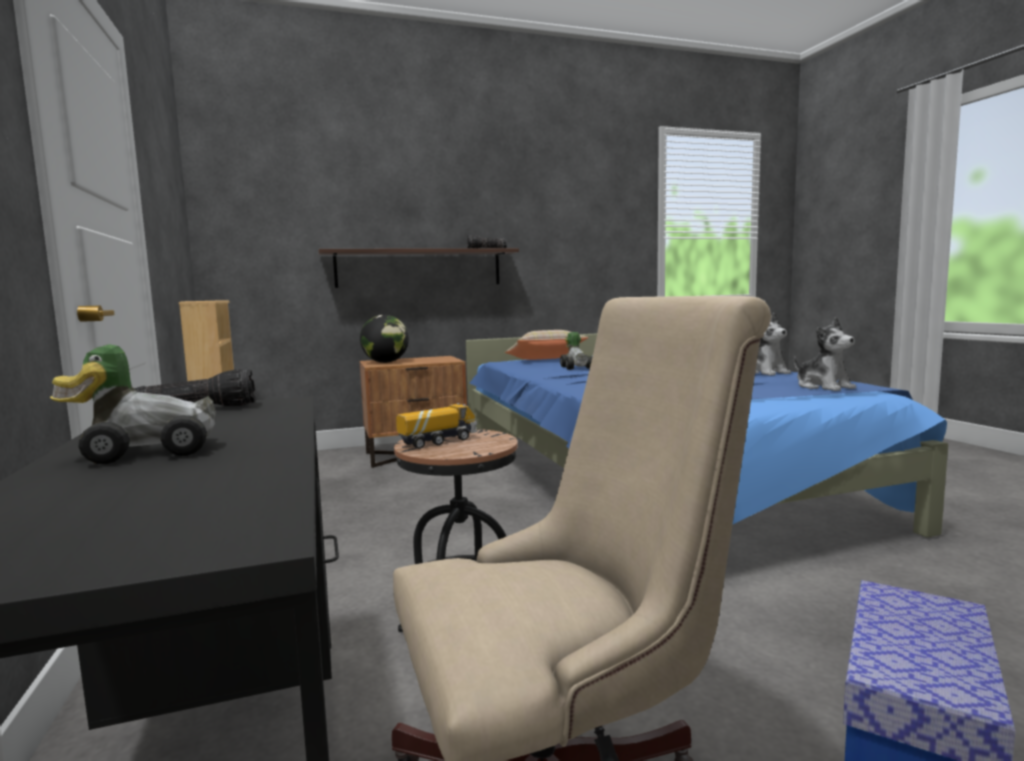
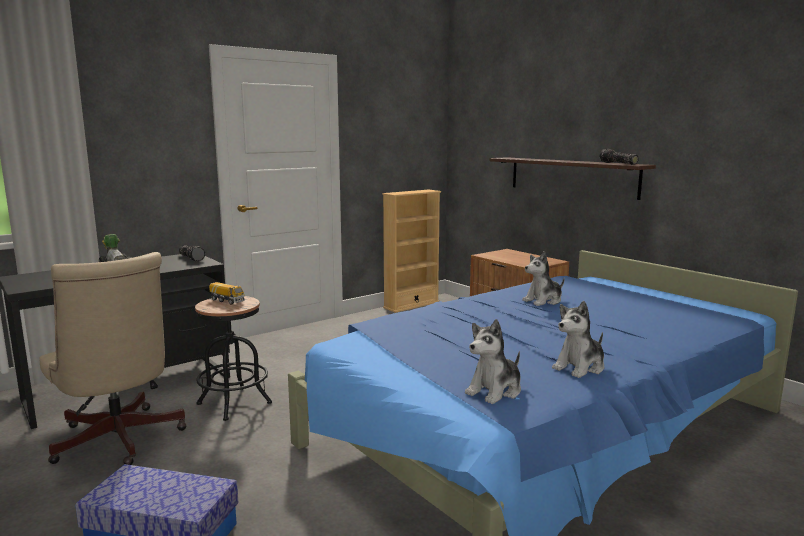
camera: 70 degrees right, 5 degrees up
(385, 362) = (502, 254): globe -> none
(545, 360) = (601, 288): beige pillow -> none
(576, 367) = (543, 301): toy car -> plush toy

